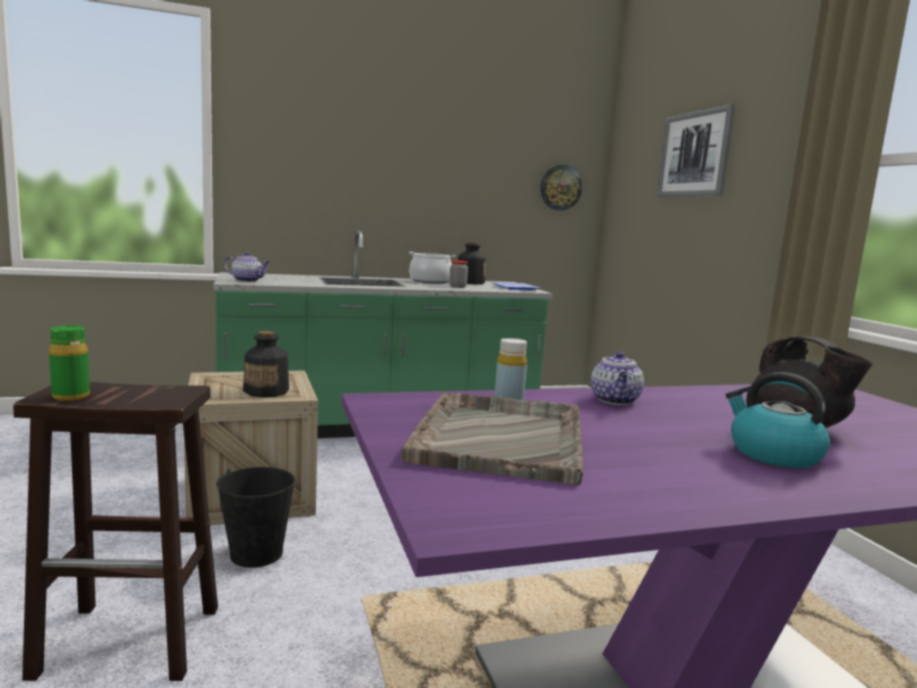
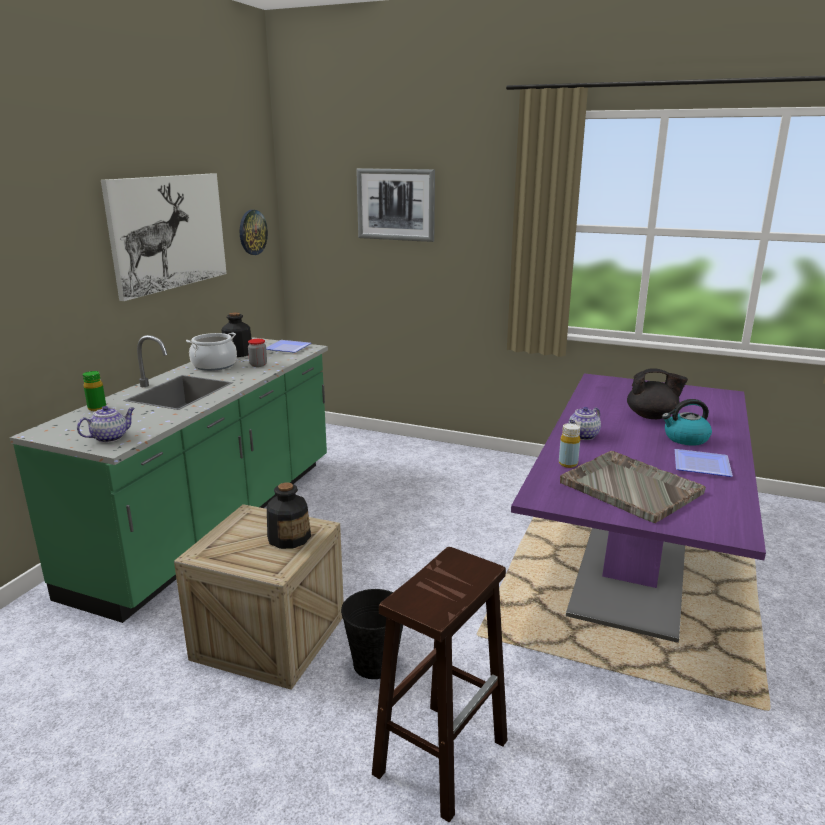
camera: 50 degrees left, 10 degrees up
(71, 396) = (440, 605): green bottle -> green bottle (97, 408)
(444, 164) = (169, 232): none -> picture
(615, 400) = (583, 436): teapot -> teapot turned 90 degrees clockwise
(691, 476) = (703, 466): none -> plate

